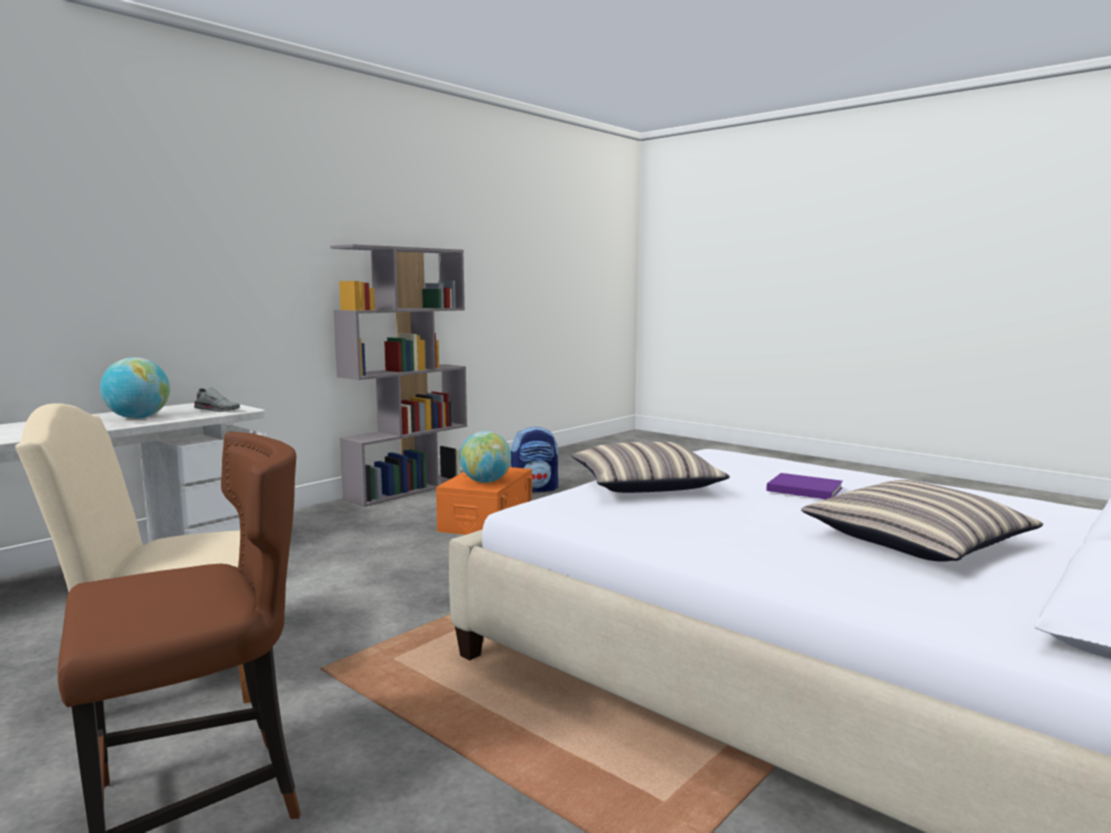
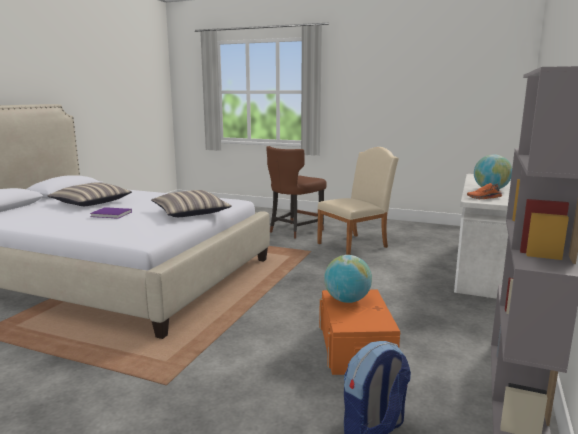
camera: 160 degrees right, 5 degrees up
(218, 410) = (484, 198): grey shoe -> orange shoe

